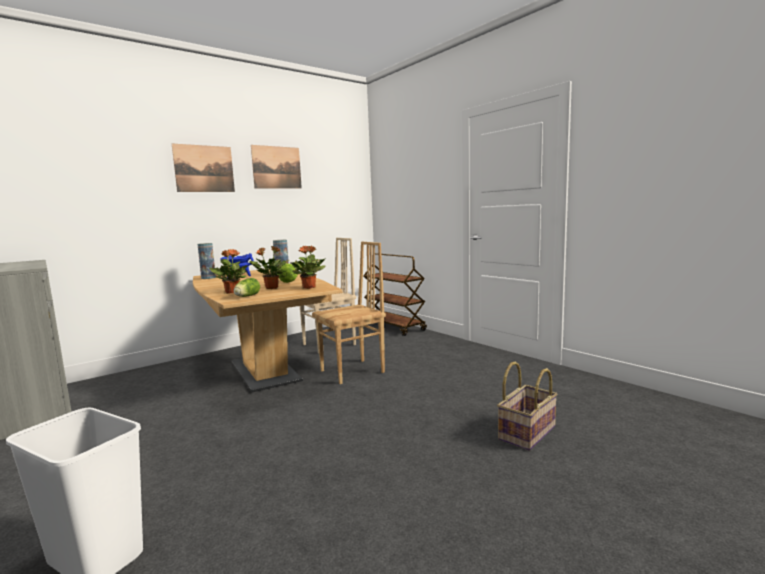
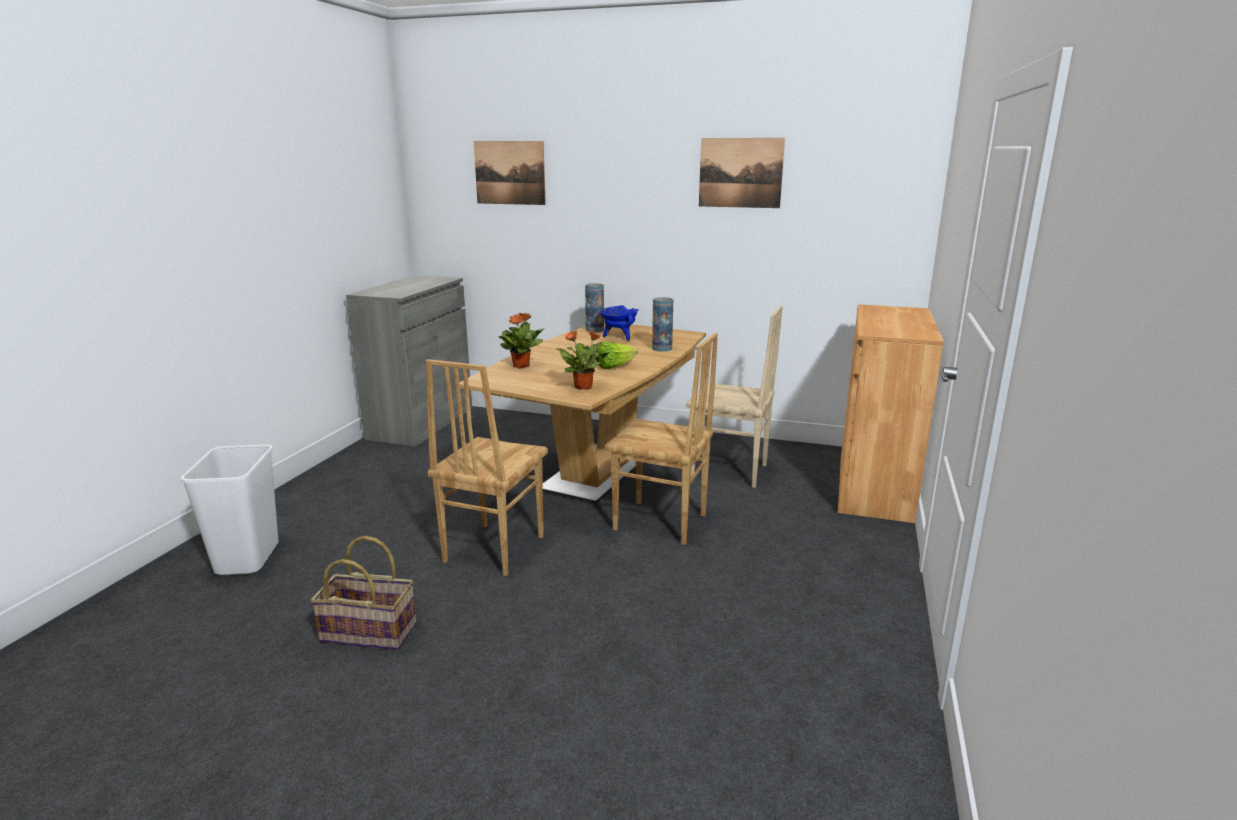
camera: 55 degrees right, 10 degrees up
(204, 168) = (630, 177): picture -> picture (509, 173)
(246, 296) = (504, 378): lettuce -> none
(271, 288) = (562, 372): potted plant -> none
(301, 424) = (492, 549): none -> brown chair
(394, 327) = (874, 487): brown cart -> brown cabinet
(526, 432) = (605, 727): basket -> basket (369, 631)

